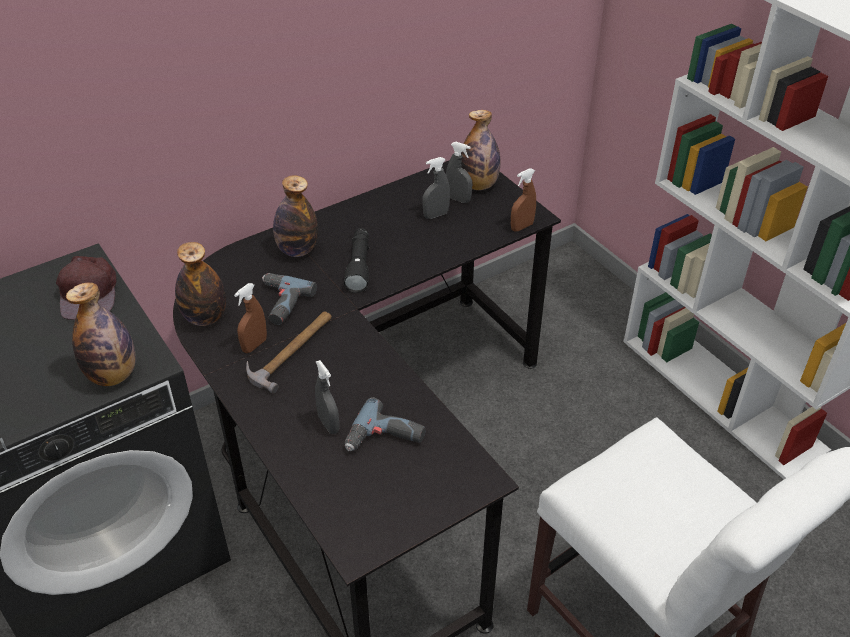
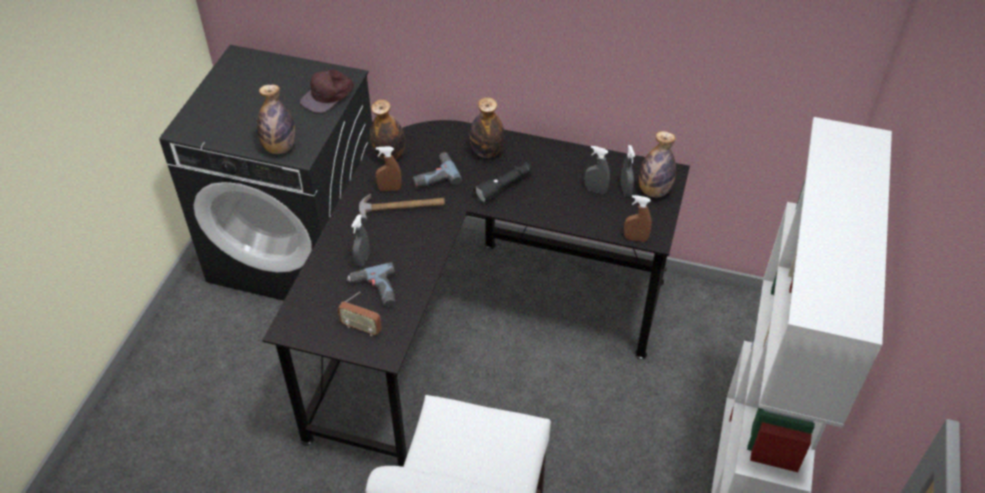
camera: 50 degrees right, 5 degrees up
(425, 480) = (361, 328): none -> radio

